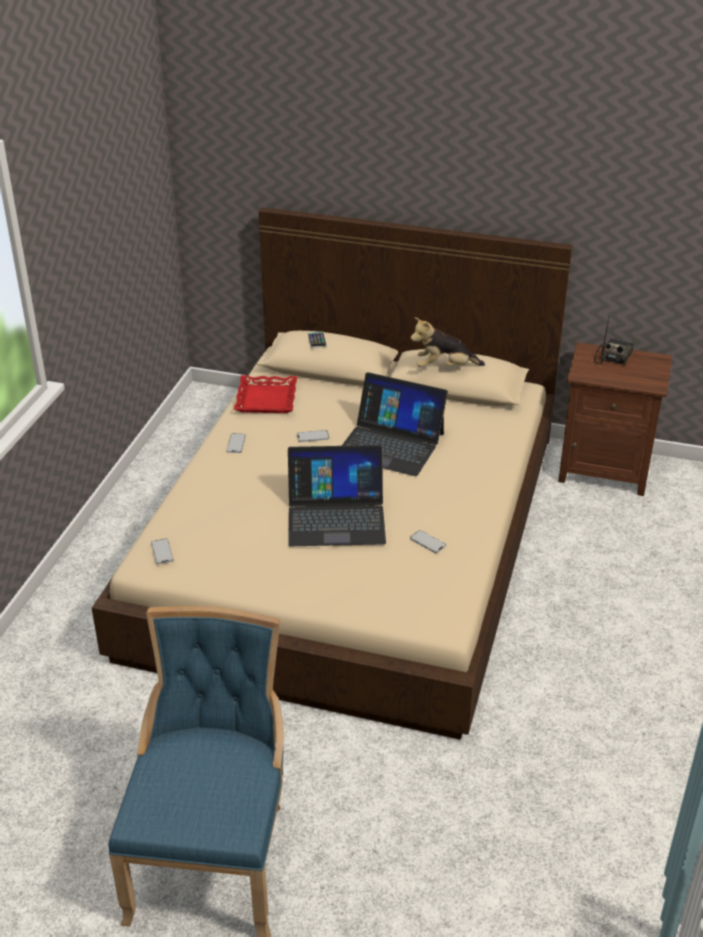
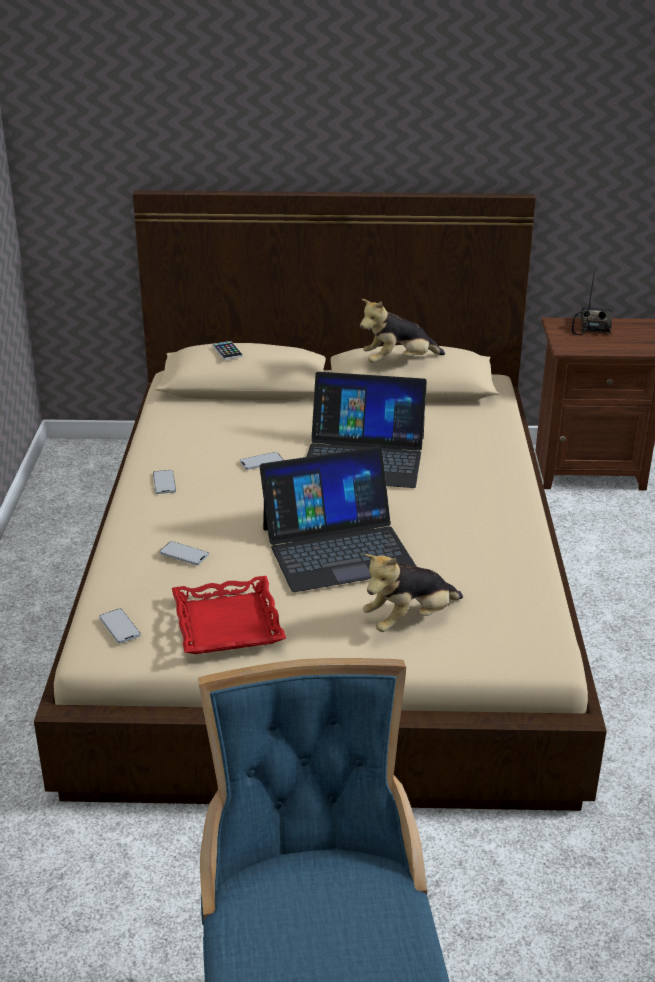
camera: 15 degrees left, 5 degrees down
(266, 399) = (180, 428): red tray -> red tray (226, 623)
(362, 581) = (409, 620): none -> plush toy
(427, 542) = (468, 561): phone -> phone (184, 554)

